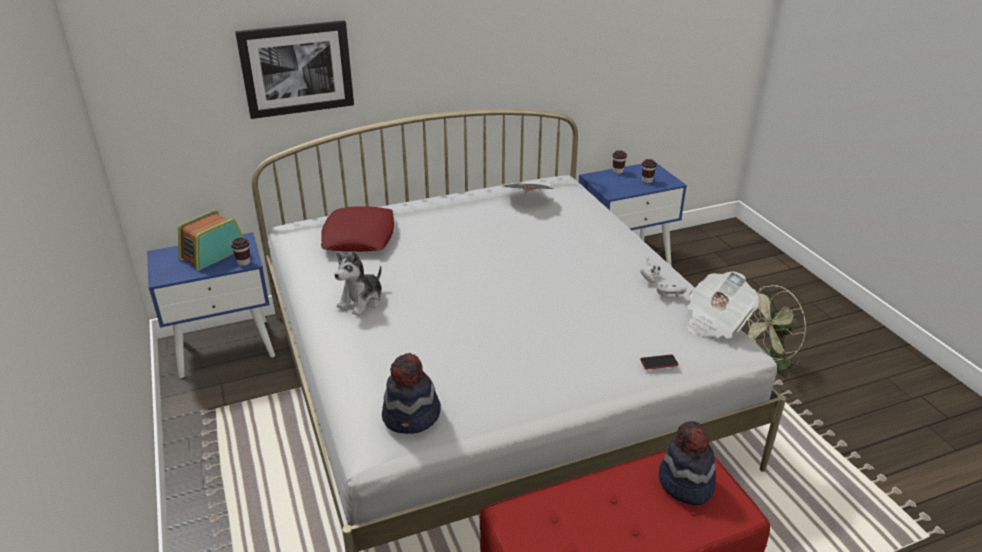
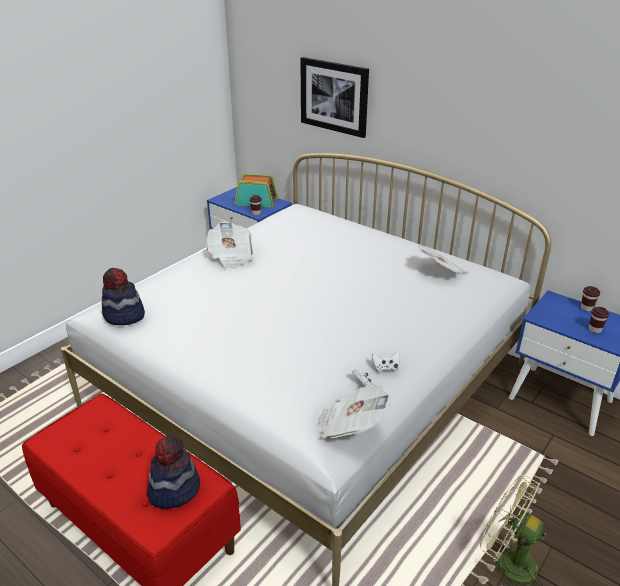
camera: 60 degrees right, 0 degrees up
(359, 237) = (305, 230): red pillow -> none
(362, 301) = (231, 257): plush toy -> newspaper
(659, 362) = (258, 406): phone -> none

